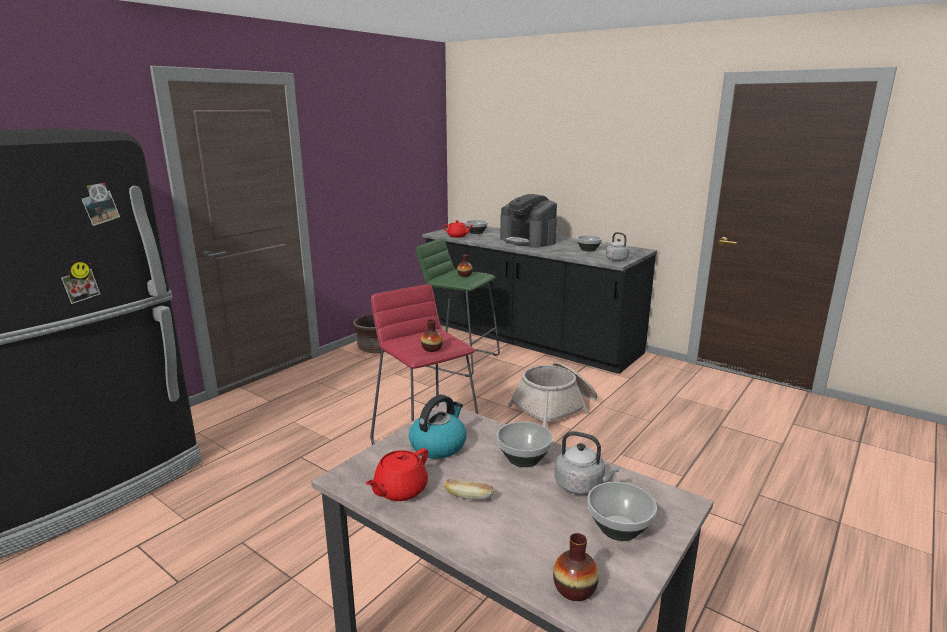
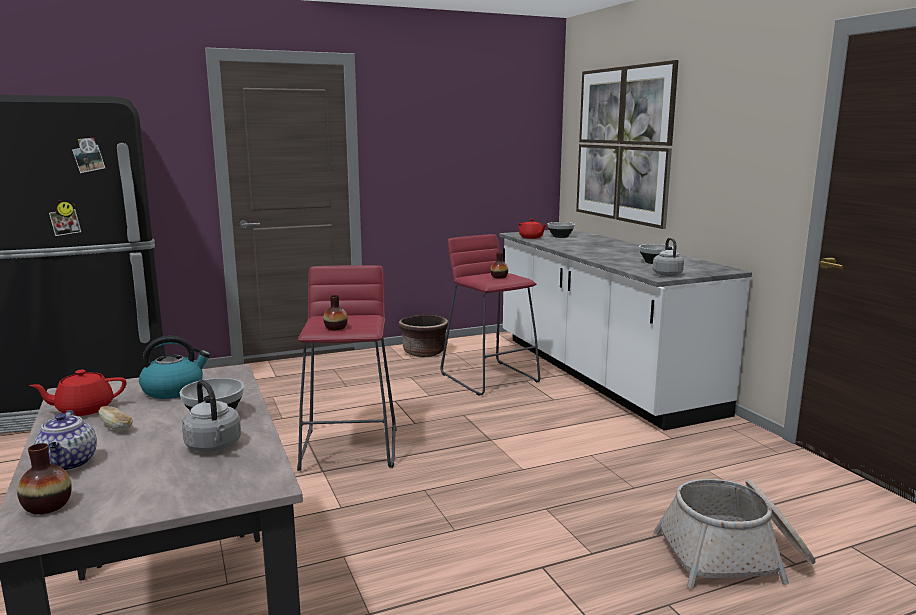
camera: 30 degrees right, 5 degrees down
(457, 359) = (490, 377): green stool -> red stool
(505, 545) = (69, 464): none -> teapot
(521, 154) = (623, 144): none -> picture
(528, 241) = (601, 248): coffee machine -> none
(529, 339) = (599, 374): black counter -> white counter
(555, 407) = (534, 445): basket -> basket (734, 557)
(619, 529) = (170, 483): bowl -> none

